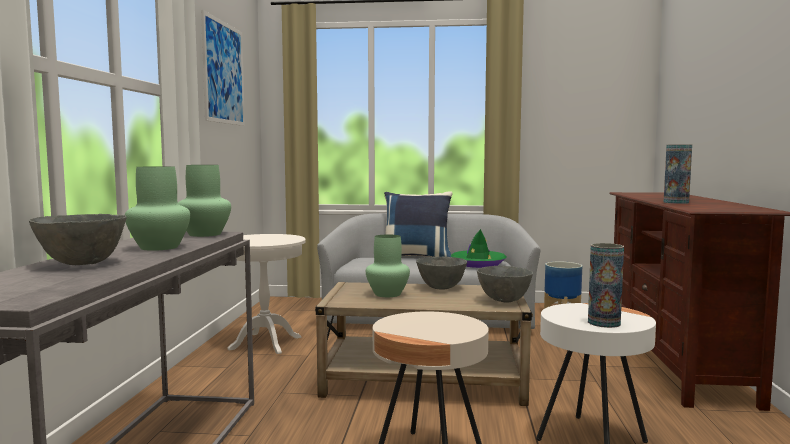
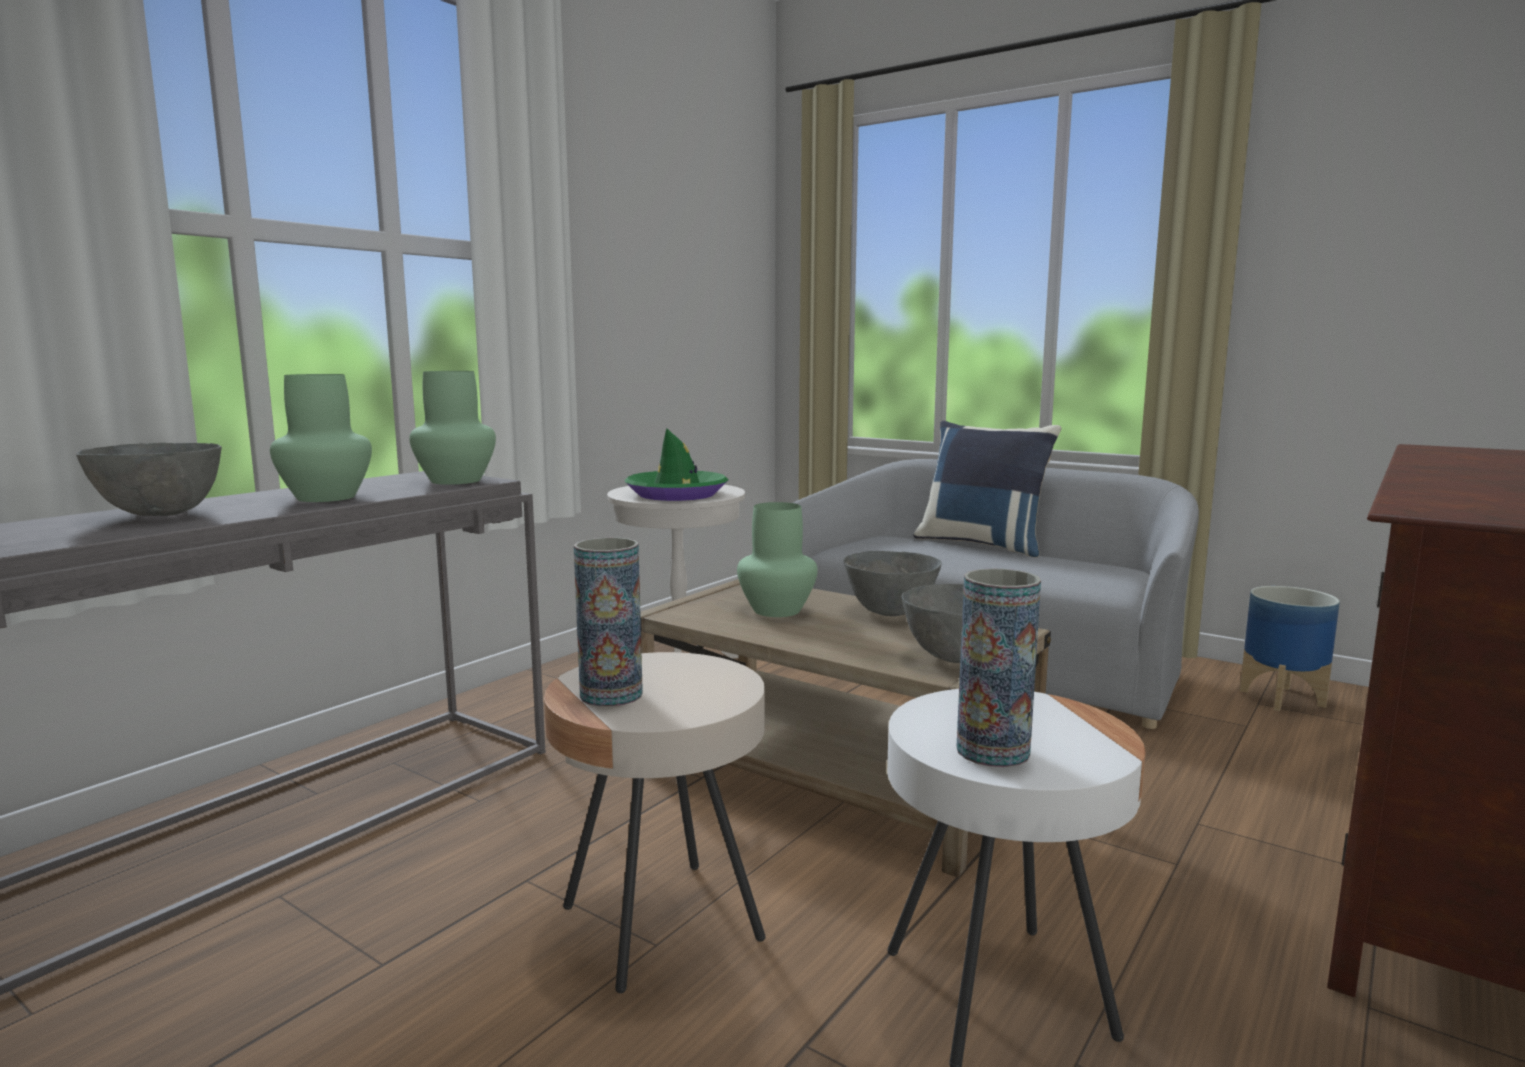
camera: 30 degrees right, 5 degrees up
(223, 73) = (669, 218): picture -> none
(478, 263) = (1074, 572): green hat -> green hat (676, 494)
(676, 202) = (1447, 483): vase -> vase (611, 695)

